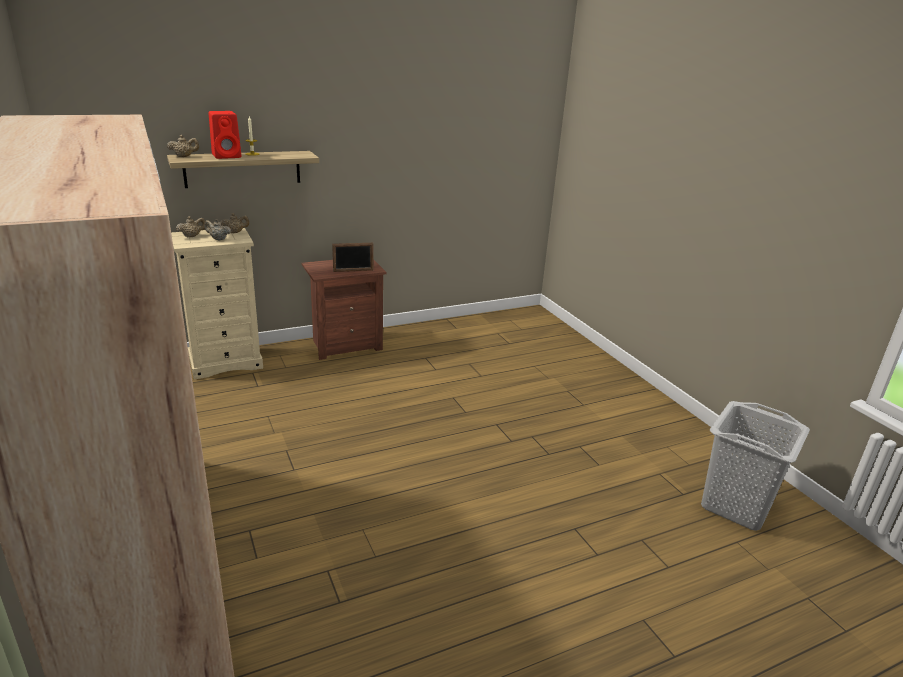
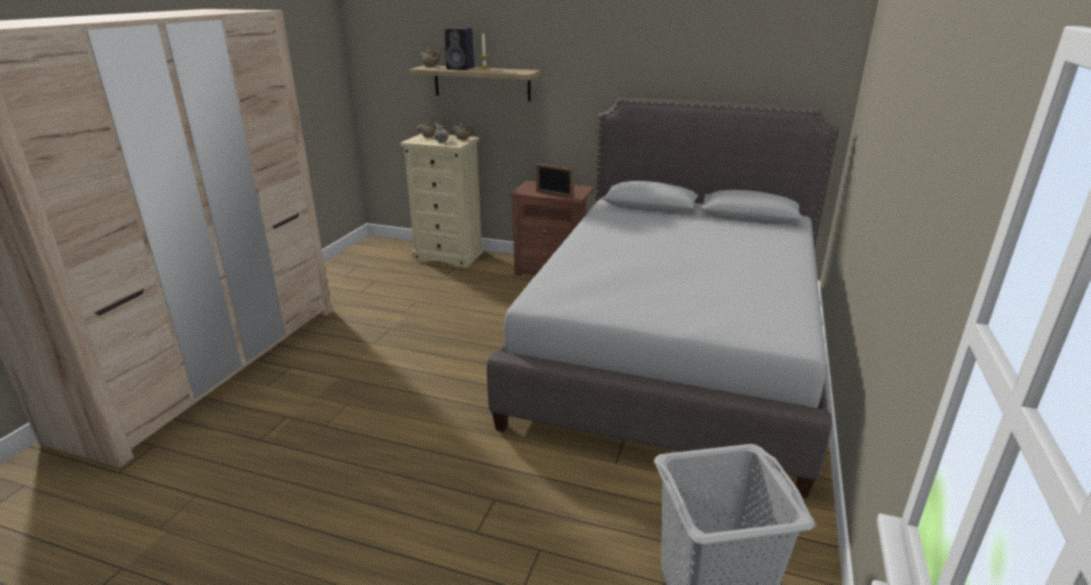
camera: 45 degrees right, 0 degrees up
(227, 156) = (461, 68): red speaker -> black speaker
(522, 376) = (674, 351): none -> grey bed

